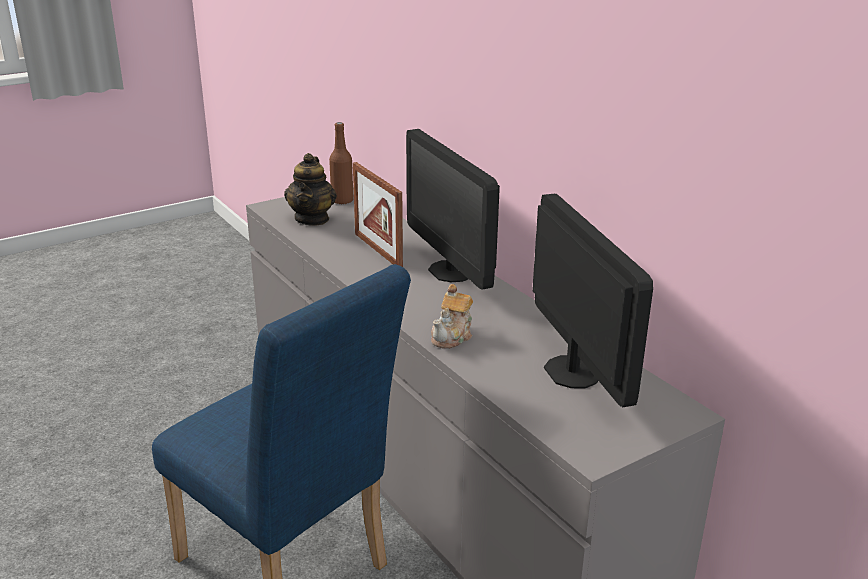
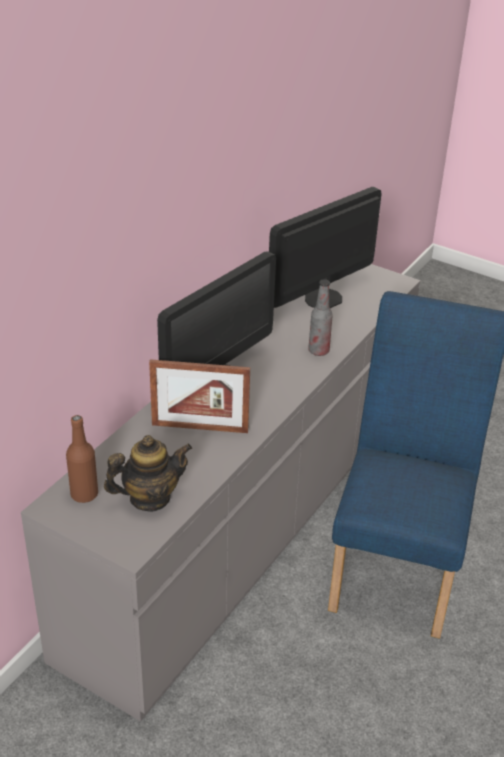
camera: 115 degrees left, 10 degrees up
(378, 250) = (200, 427): picture frame -> picture frame turned 60 degrees clockwise
(453, 336) = (318, 351): teapot -> bottle

